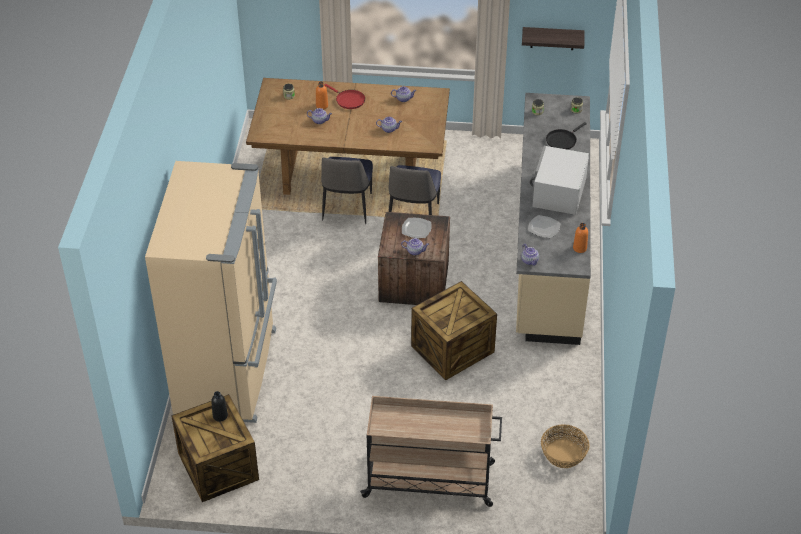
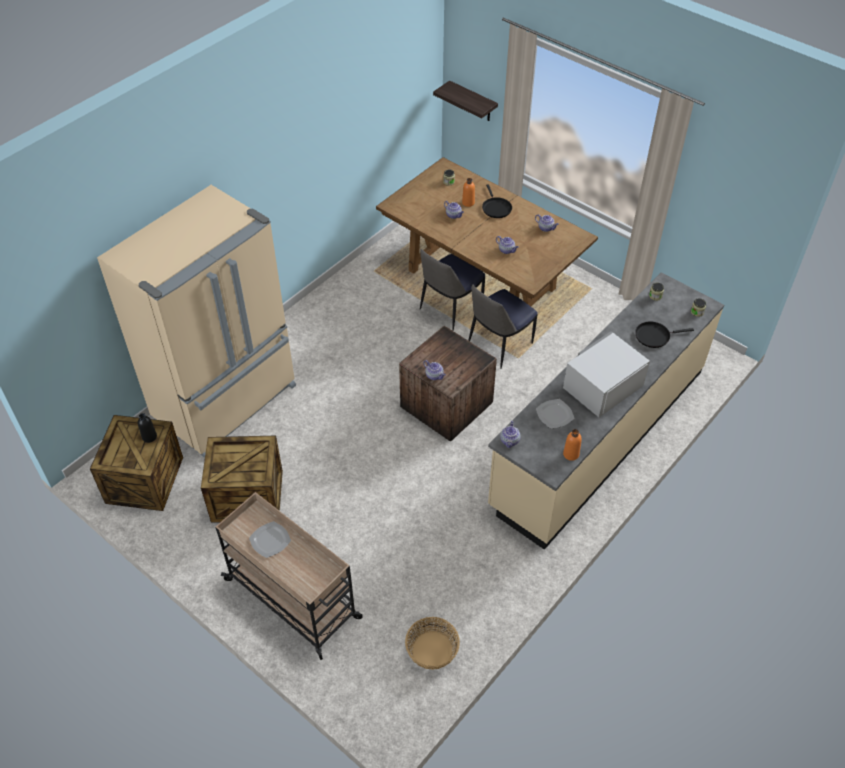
camera: 35 degrees right, 5 degrees up
(348, 100) = (496, 208): red frying pan -> black frying pan
(416, 229) = (454, 355): plate -> plate (269, 540)
(452, 348) = (424, 485): crate -> crate (248, 495)
(552, 38) = (718, 228): shelf -> shelf (473, 102)

